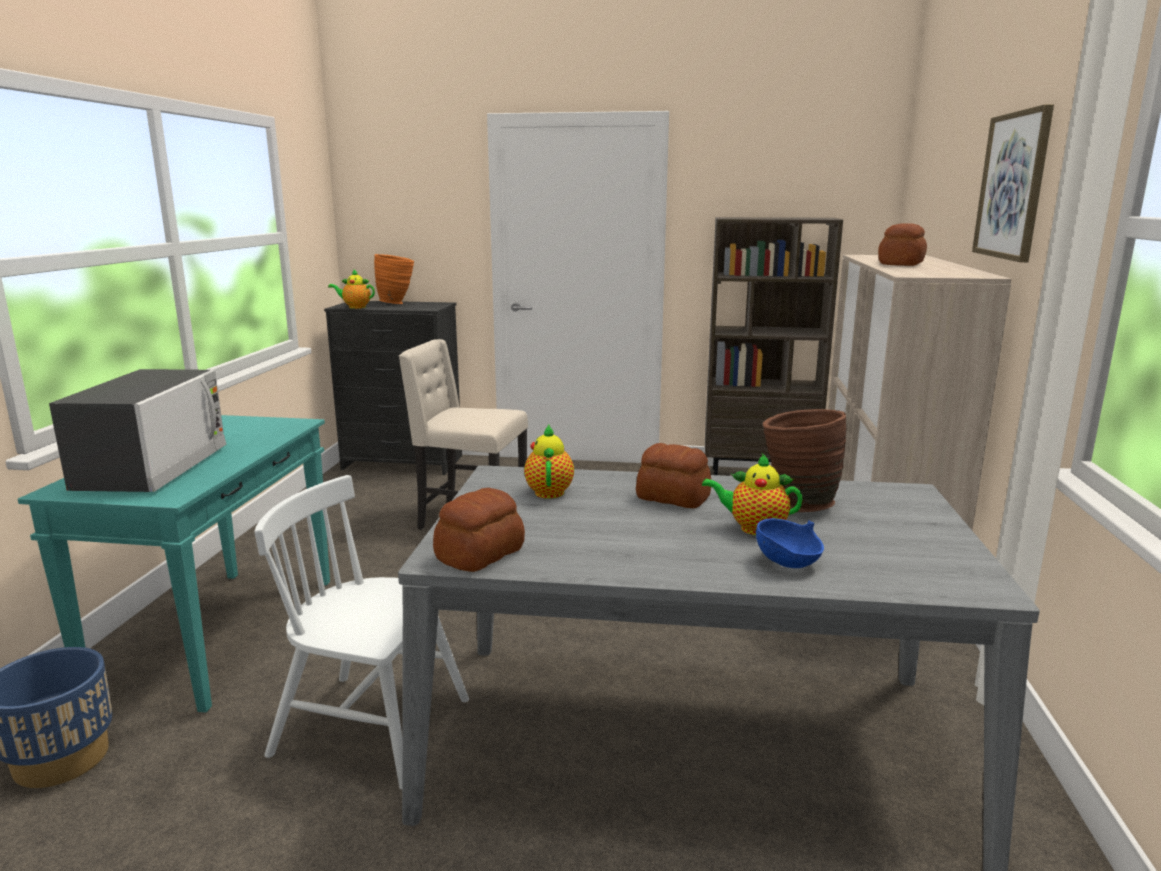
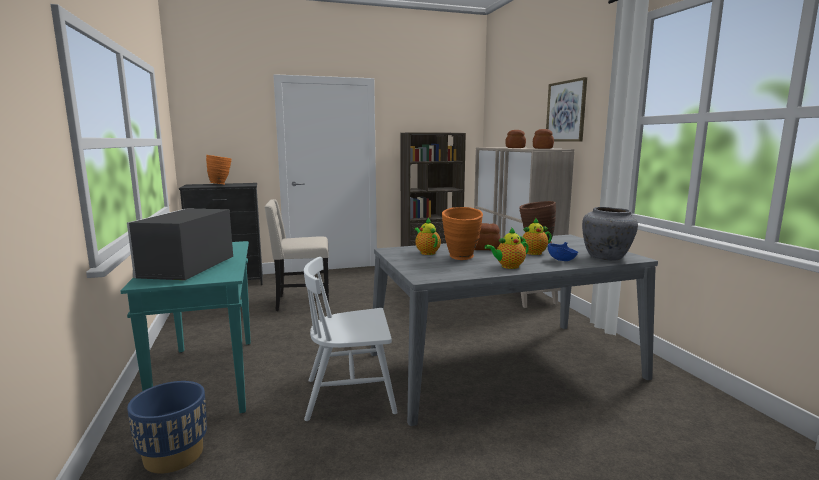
camera: 25 degrees left, 5 degrees down
(154, 468) = (187, 269): microwave -> microwave turned 150 degrees counterclockwise
(355, 307) = (198, 186): teapot -> teapot (508, 266)
(481, 554) = (439, 274): bread -> bread (542, 148)
(587, 519) = (461, 258): none -> orange vase
(911, 573) = (606, 257): none -> grey vase

